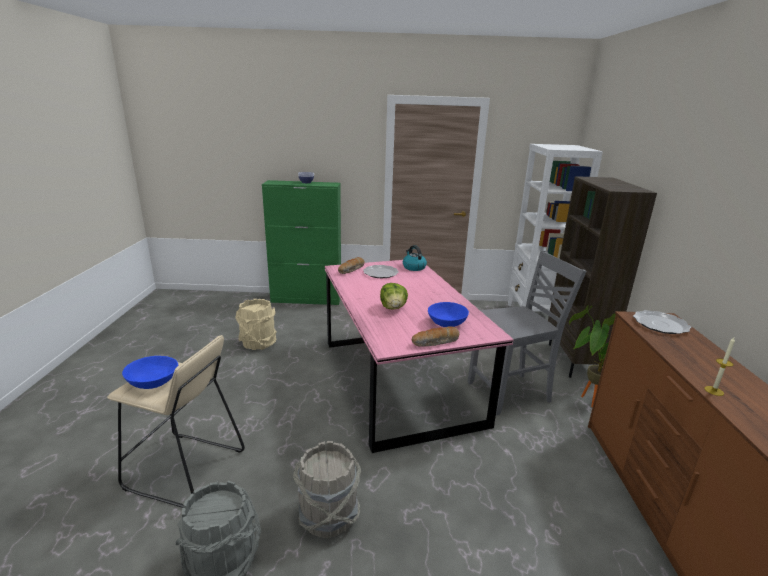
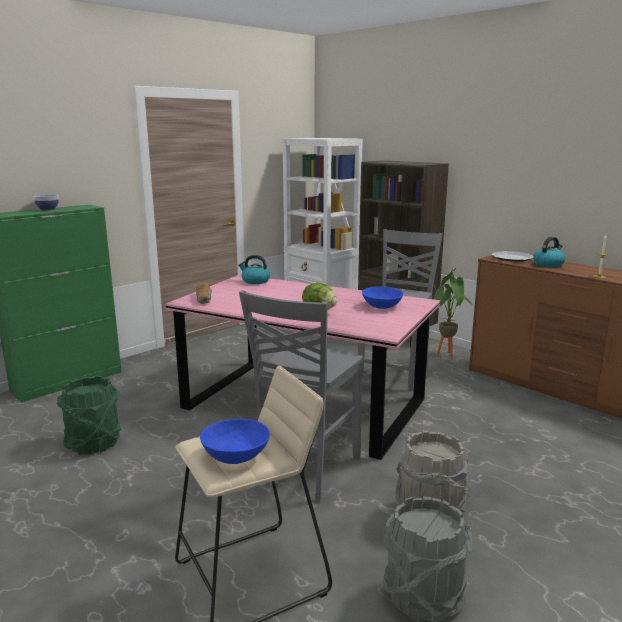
camera: 45 degrees left, 5 degrees down
(258, 343) = (94, 443): beige bucket -> green bucket
(317, 427) = (306, 470): none -> grey chair
(380, 273) = (238, 293): plate -> none
(436, 342) = (406, 319): bread -> none
(687, 348) = (548, 264): none -> kettle

